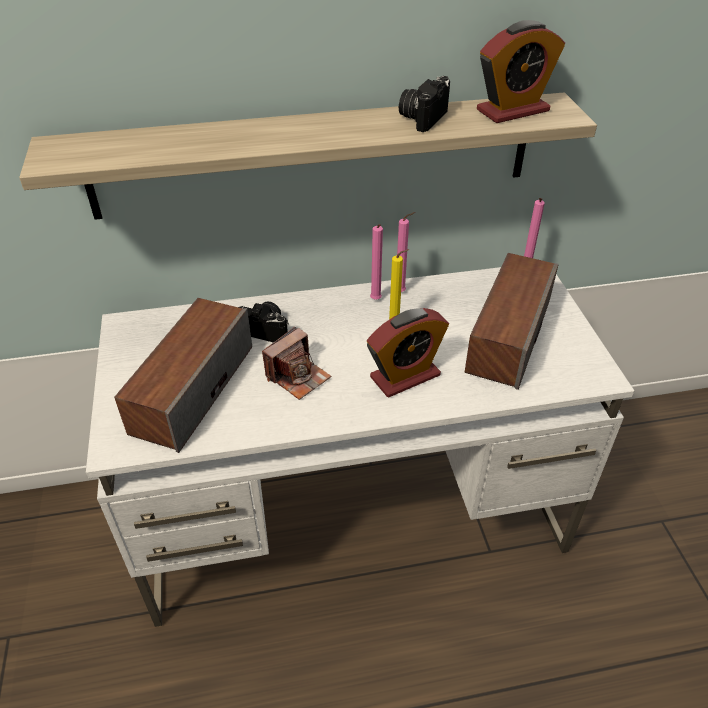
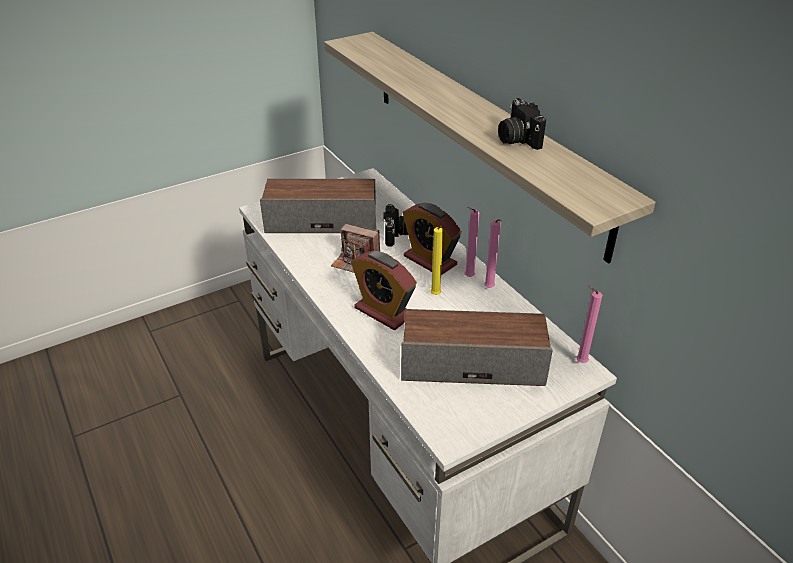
camera: 70 degrees right, 5 degrees down
(422, 118) = (517, 139): camera -> camera turned 120 degrees counterclockwise
(512, 110) = (576, 177): alarm clock -> alarm clock (430, 260)

